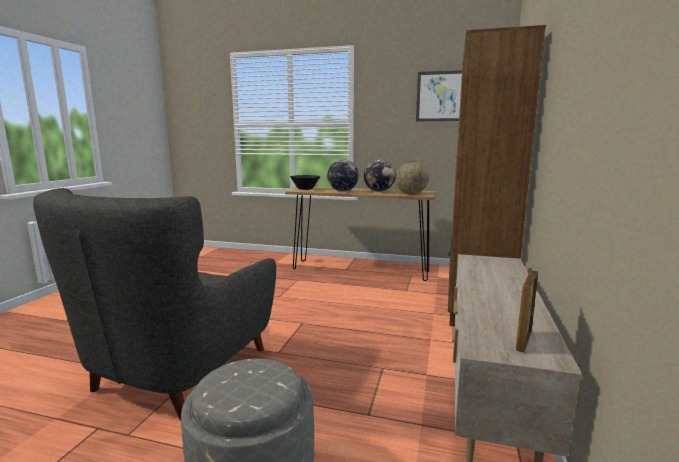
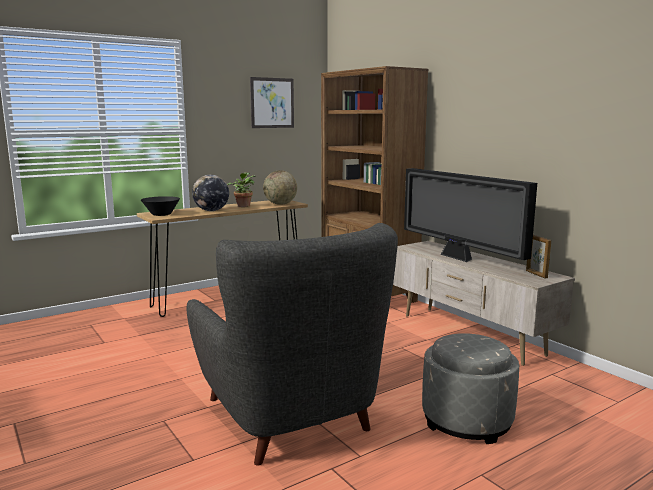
camera: 50 degrees left, 0 degrees up
(379, 191) = (243, 206): globe -> potted plant
(486, 284) = (458, 258): none -> television

